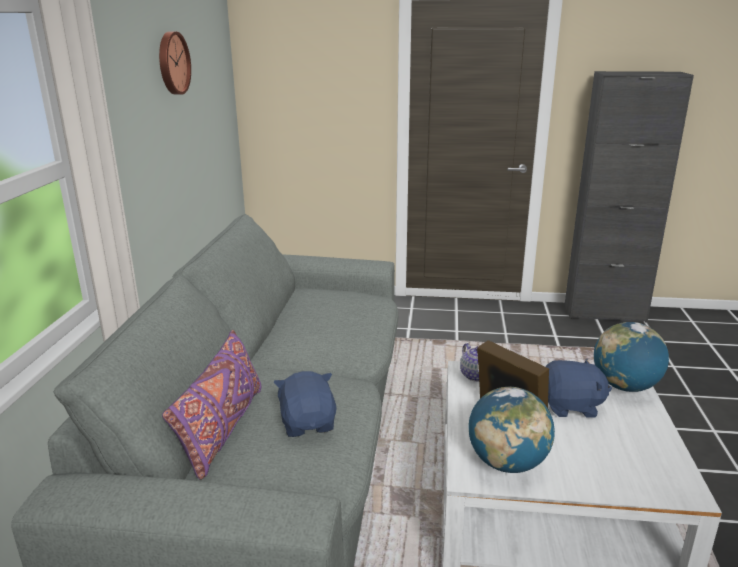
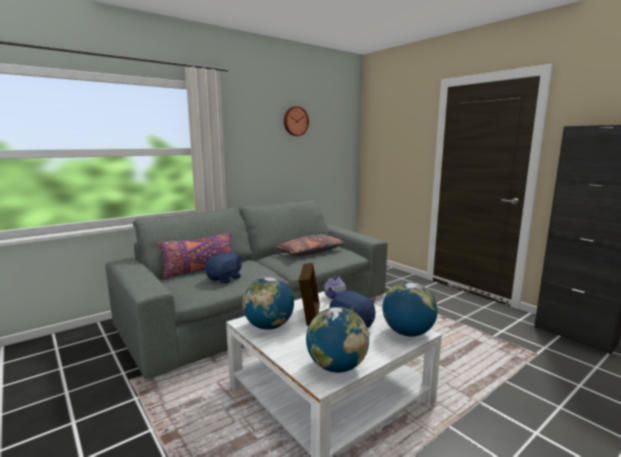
camera: 45 degrees right, 10 degrees down
(319, 316) = (310, 252): none -> grey pillow
(661, 466) = (336, 367): none -> globe

